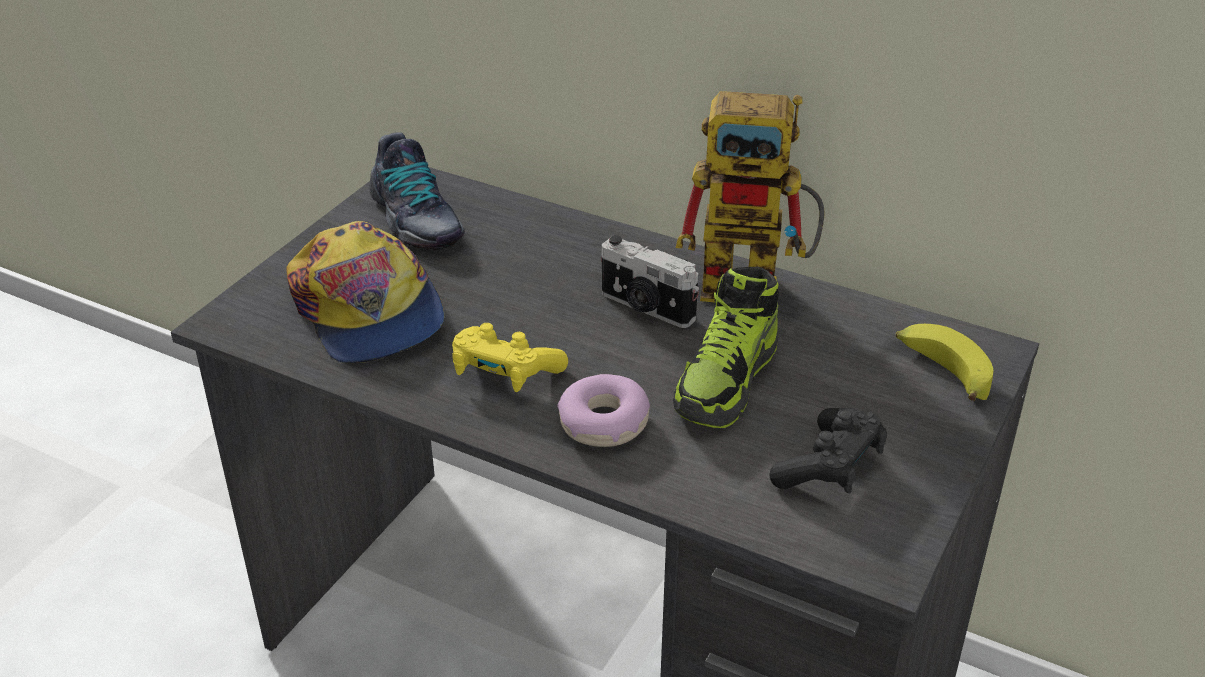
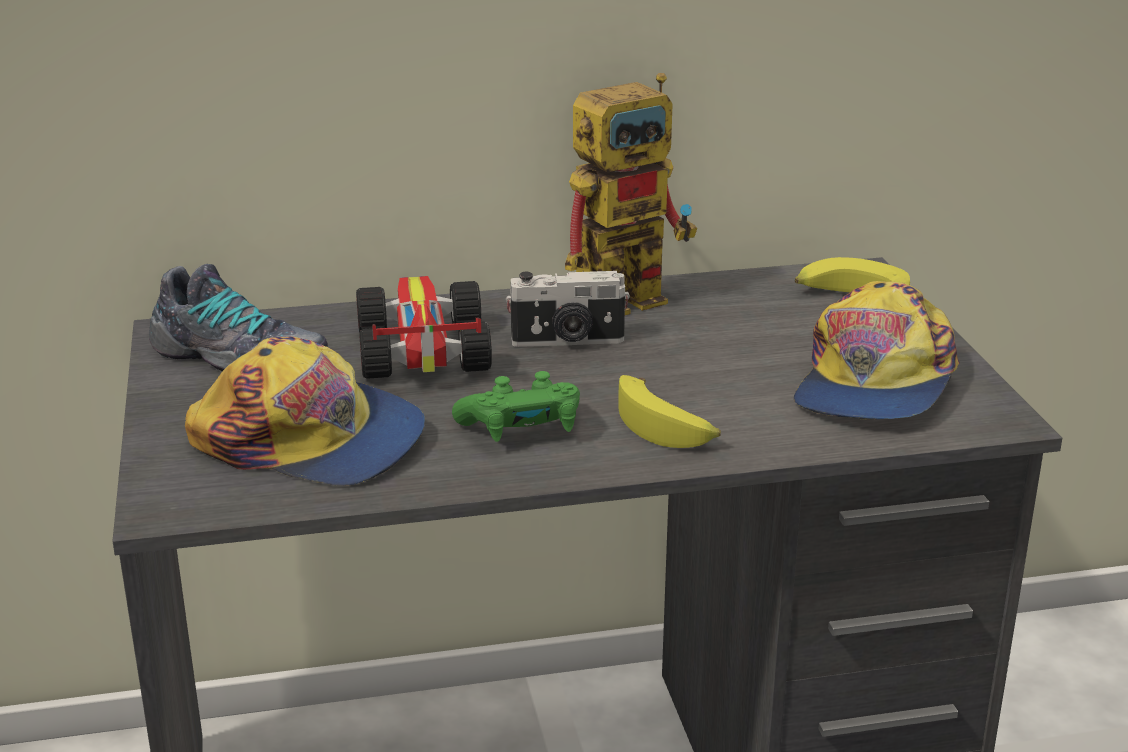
camera: 40 degrees left, 10 degrees down
(504, 373) = (523, 430): yellow game controller -> green game controller
(535, 265) = (418, 349): none -> toy car
(604, 423) = (666, 427): donut -> banana
(726, 382) = (714, 362): shoe -> none
(829, 468) = (874, 382): black game controller -> cap

